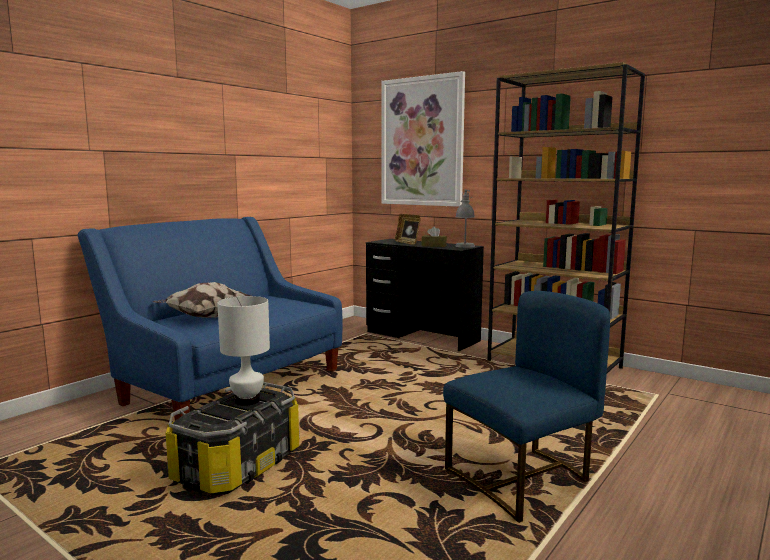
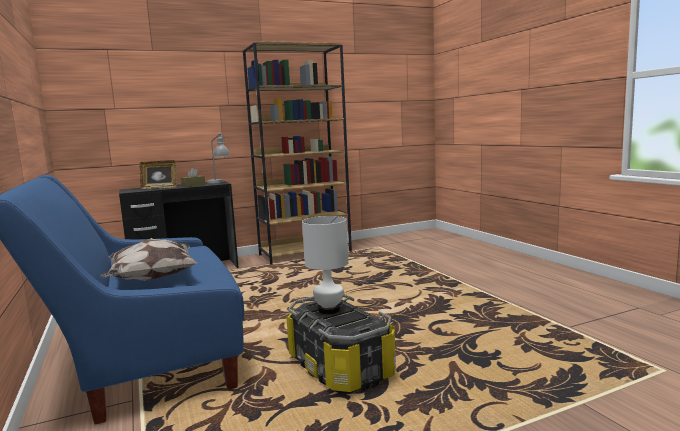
camera: 60 degrees left, 0 degrees up
(422, 142) = (144, 93): picture -> none
(522, 480) = (442, 292): blue chair -> none

